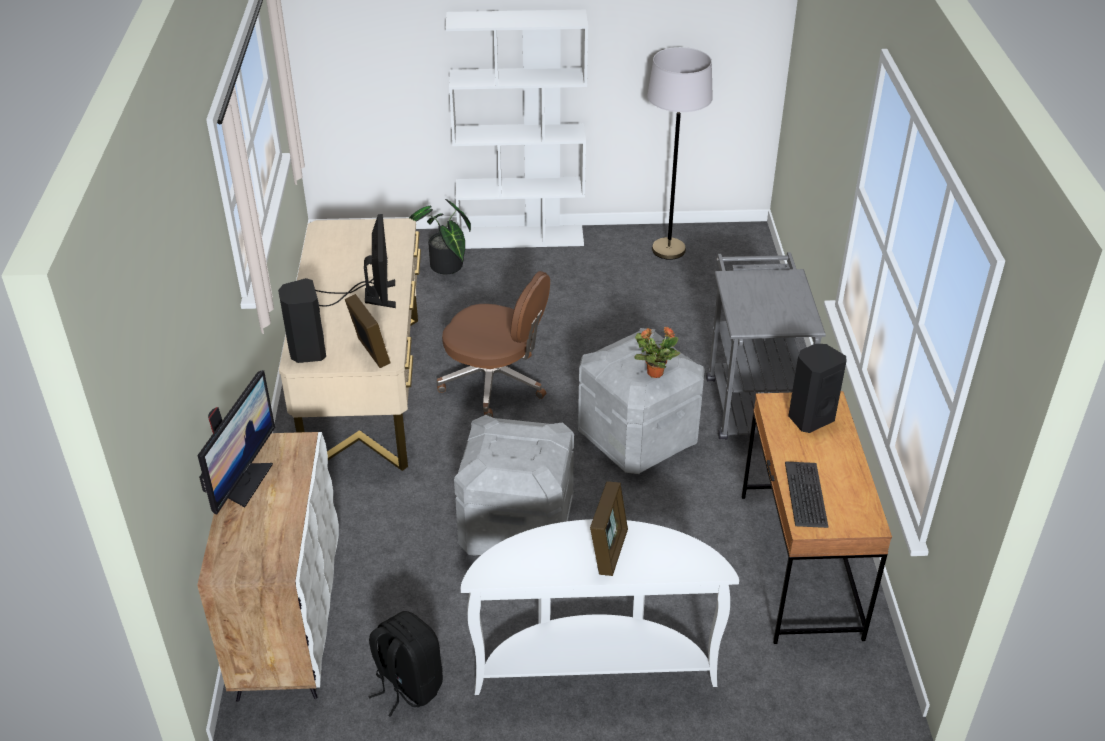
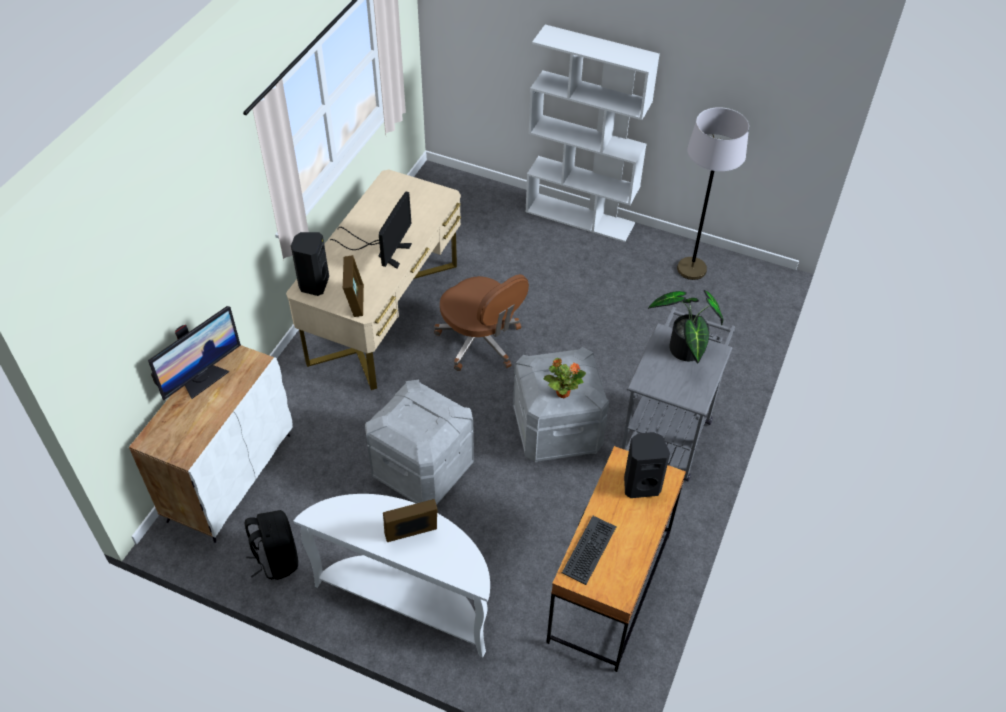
camera: 25 degrees right, 10 degrees up
(445, 268) = (505, 226): potted plant -> potted plant (684, 352)
(608, 551) = (411, 534): picture frame -> picture frame turned 150 degrees counterclockwise

